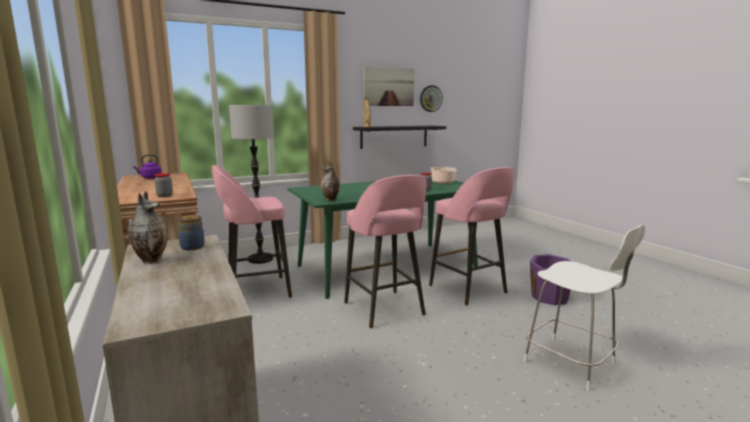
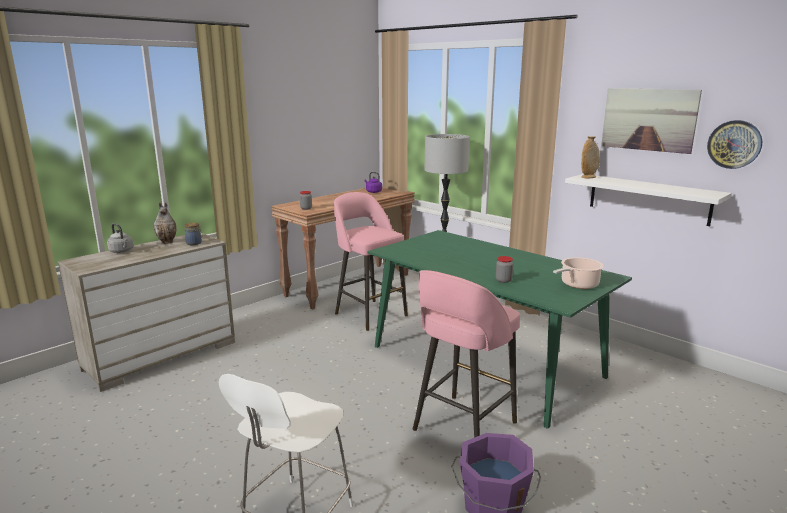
camera: 70 degrees right, 5 degrees up
(147, 288) = (122, 251): none -> grey kettle
(331, 200) = (395, 252): vase -> none
(385, 310) = (369, 380): pink stool -> none
(394, 136) = (648, 199): black shelf -> white shelf

